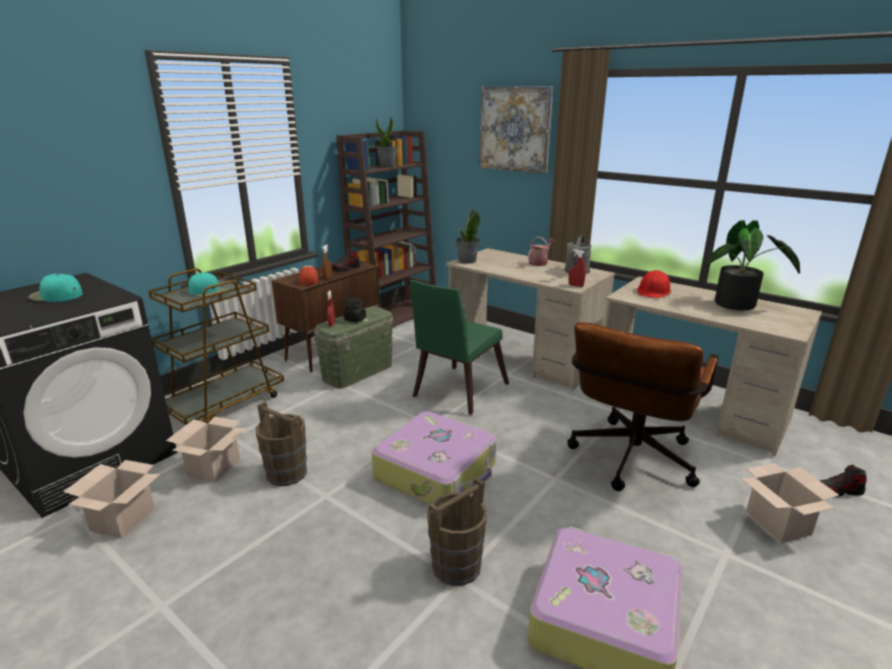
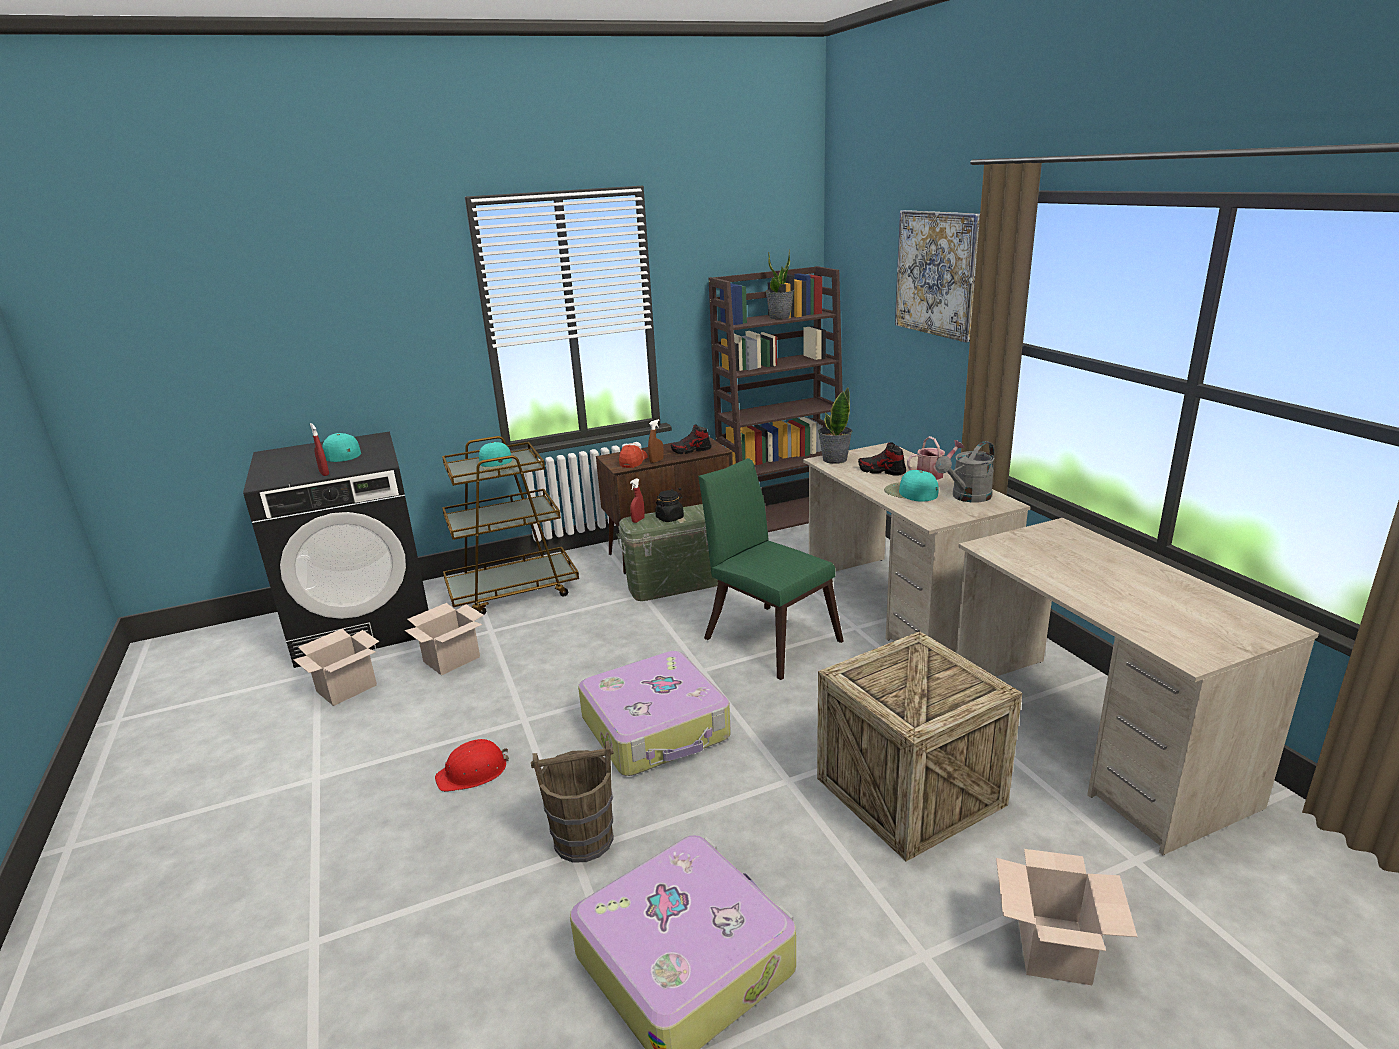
camera: 30 degrees right, 0 degrees up
(286, 473) = (508, 684): brown bucket -> none
(456, 392) = (767, 636): green chair -> green chair turned 75 degrees clockwise
(540, 274) = (910, 492): none -> turquoise cap
(576, 285) = (937, 518): red spray bottle -> red spray bottle (324, 473)
(629, 462) = (909, 791): brown office chair -> crate
(653, 291) = (1048, 546): red hard hat -> red hard hat (473, 772)
(739, 305) = (1165, 594): potted plant -> none
(839, 491) = (1224, 944): shoe -> shoe (881, 471)

